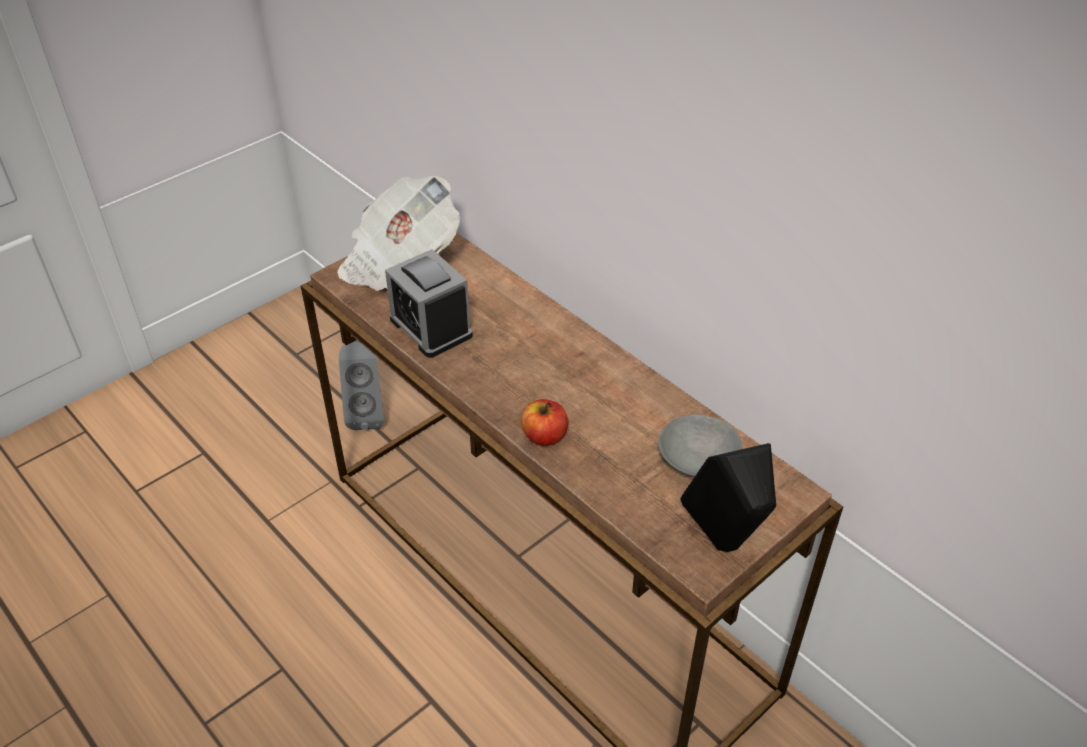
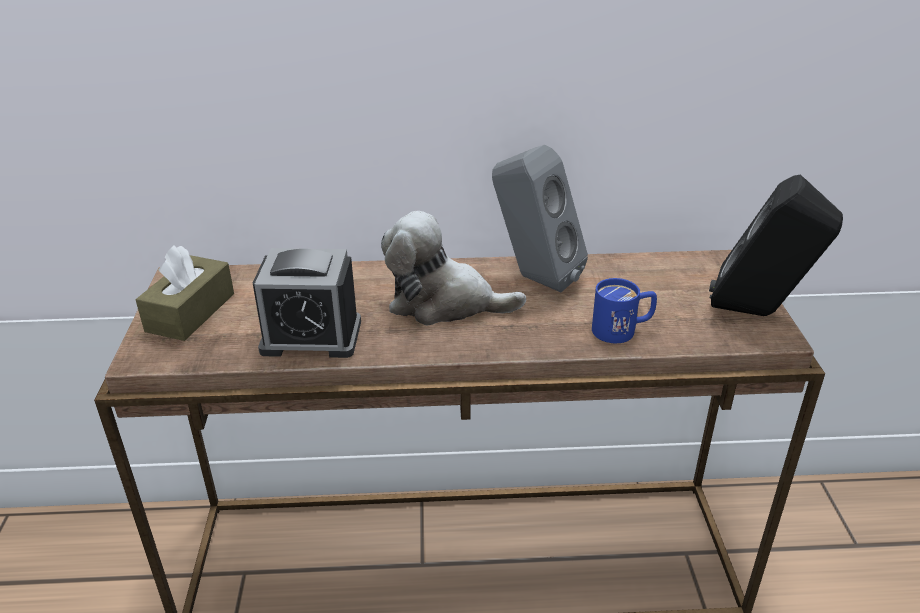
camera: 50 degrees left, 10 degrees down
(367, 413) = (129, 571): grey speaker -> grey speaker (533, 278)
(399, 261) = (190, 312): newspaper -> brown tissue box
(536, 363) = (444, 303): none -> plush toy
(544, 436) = (539, 340): apple -> none
(607, 474) = (622, 330): none -> blue mug
(699, 458) = (651, 281): grey bowl -> none

